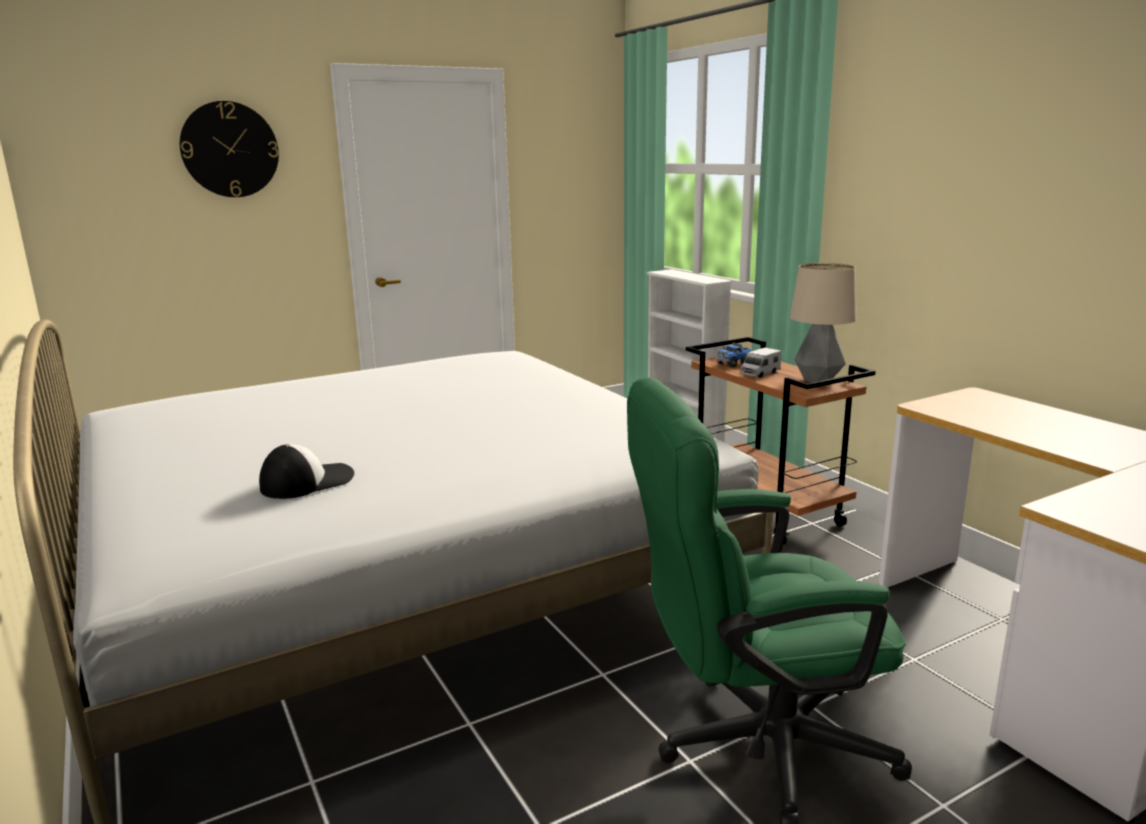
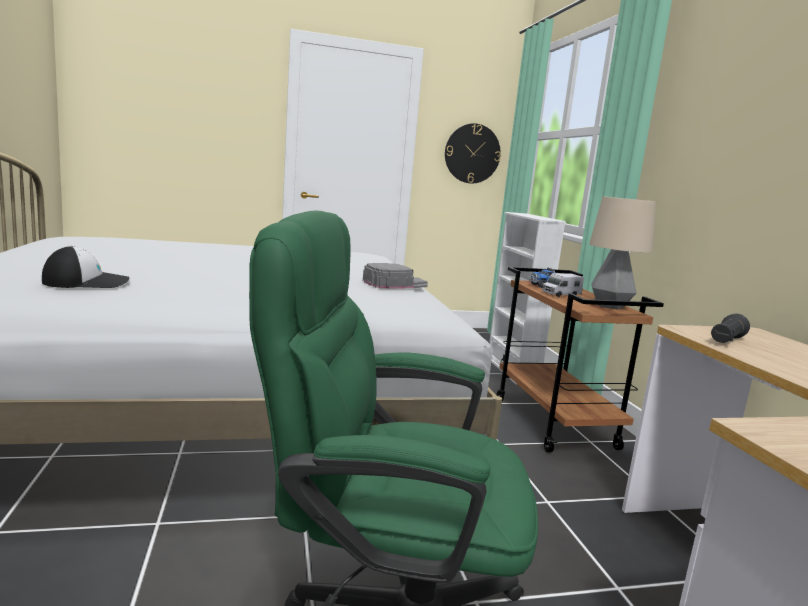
camera: 15 degrees right, 5 degrees down
(230, 149) = (207, 81): wall clock -> wall clock (472, 153)
(601, 400) = (394, 283): none -> grey cap
(965, 413) = (726, 341): none -> black flashlight

